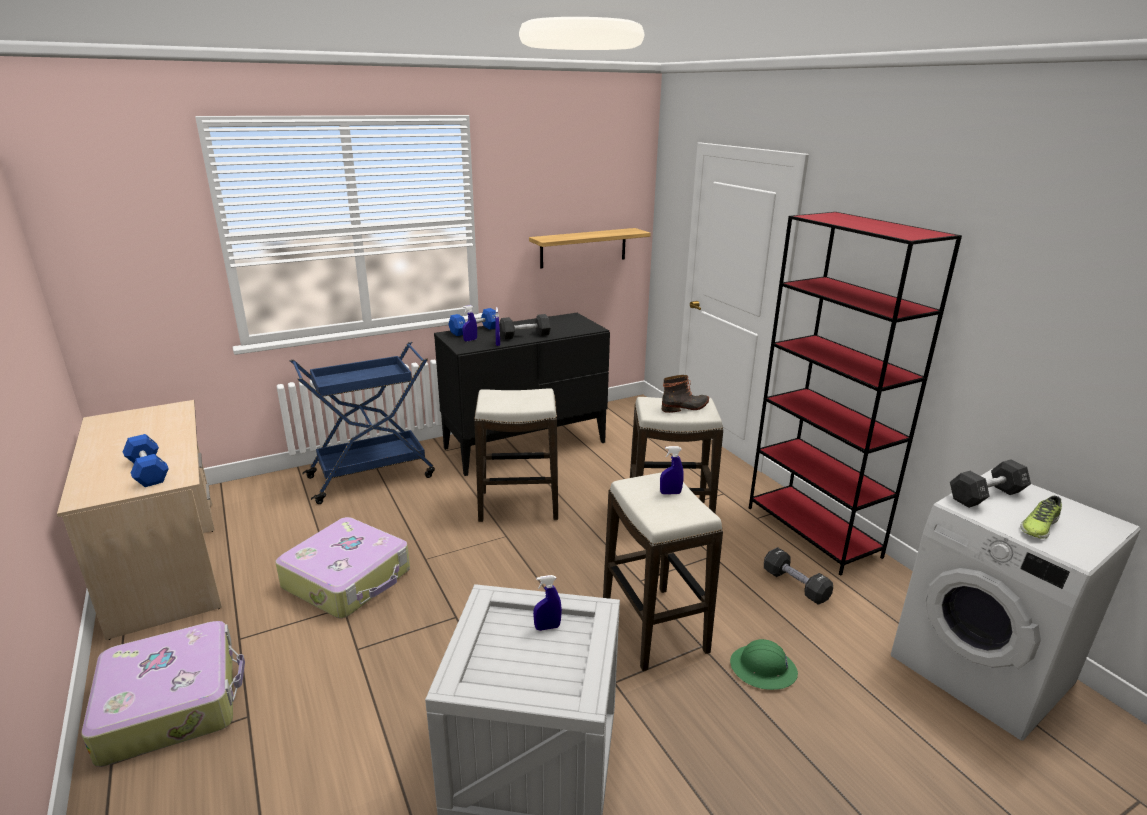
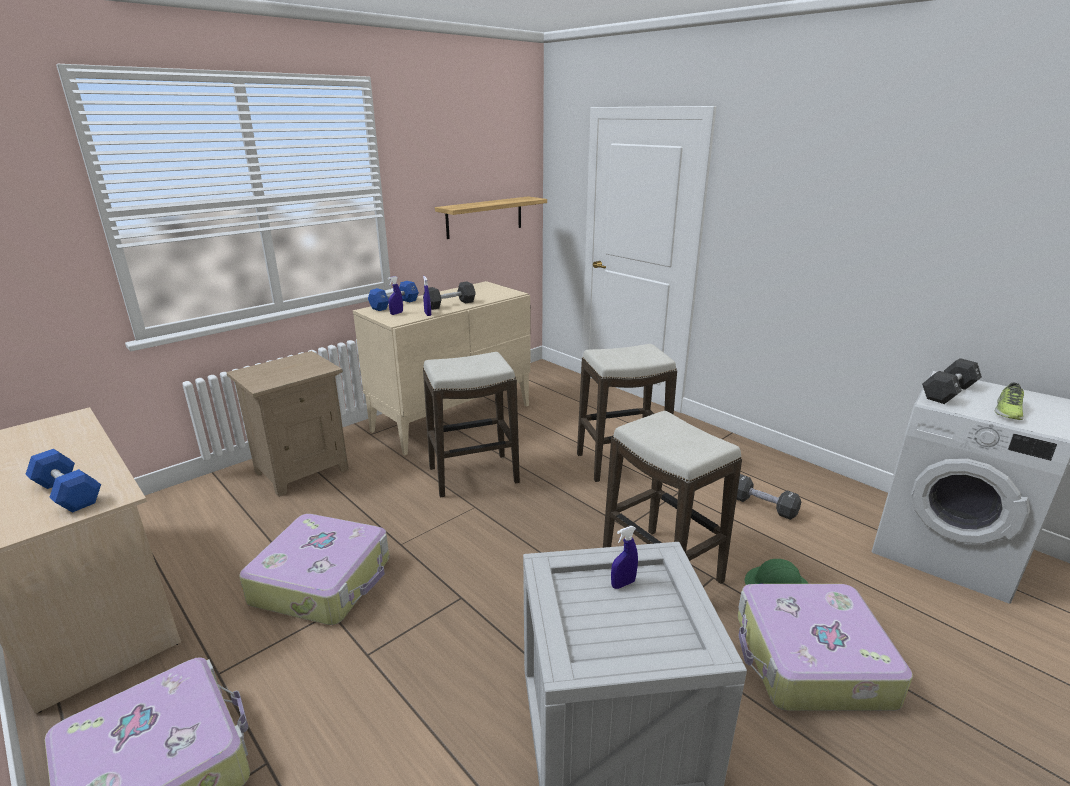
camera: 15 degrees left, 0 degrees up
(372, 477) = (304, 471): blue cart -> beige nightstand
(525, 445) = (453, 418): black cabinet -> beige cabinet
(670, 493) = (677, 430): blue spray bottle -> none
(685, 407) = (636, 354): boot -> none
(756, 746) = (810, 661): none -> suitcase
(813, 532) = (751, 457): red bookcase -> none

